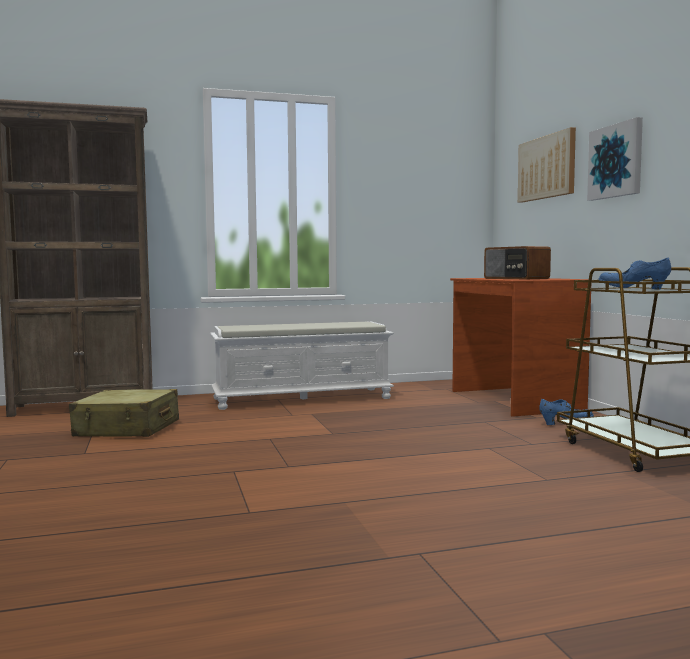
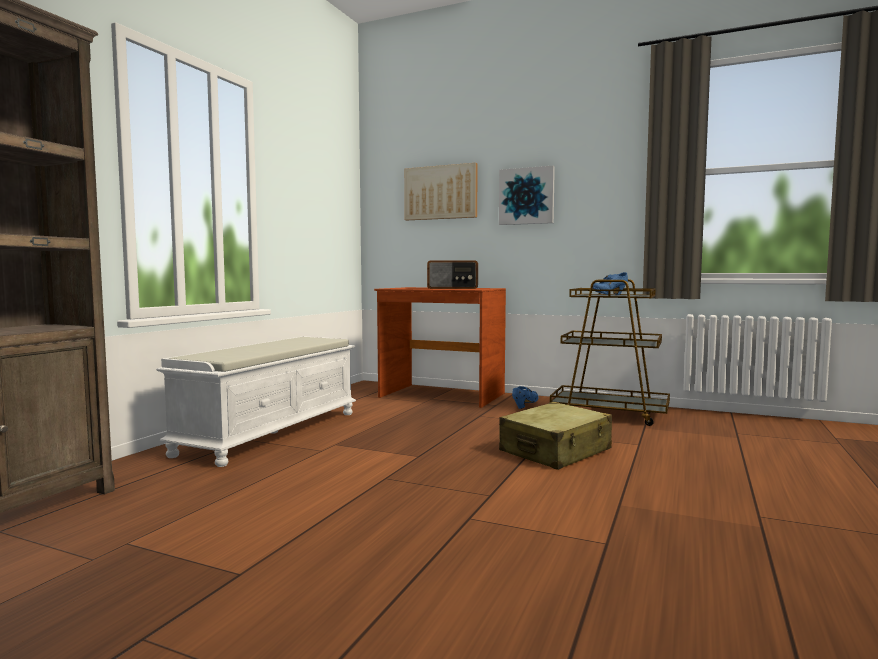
camera: 50 degrees left, 0 degrees up
(127, 429) = (183, 525): beige suitcase -> beige suitcase (555, 451)

